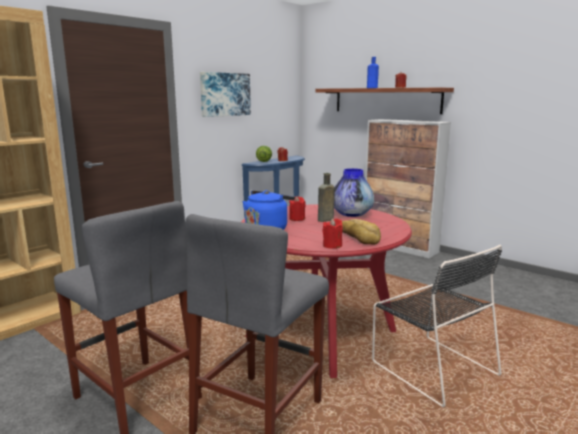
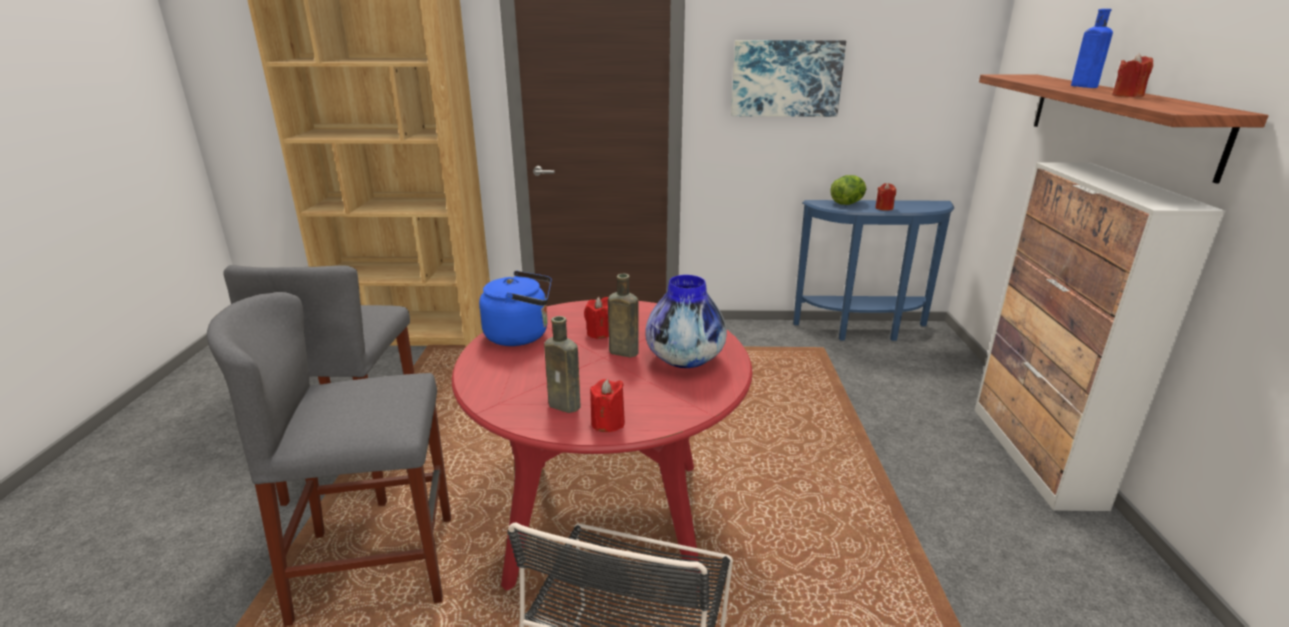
camera: 50 degrees right, 10 degrees up
(332, 245) = (496, 401): red candle -> red candle (608, 423)
(359, 237) = (566, 405): bread -> brown bottle

